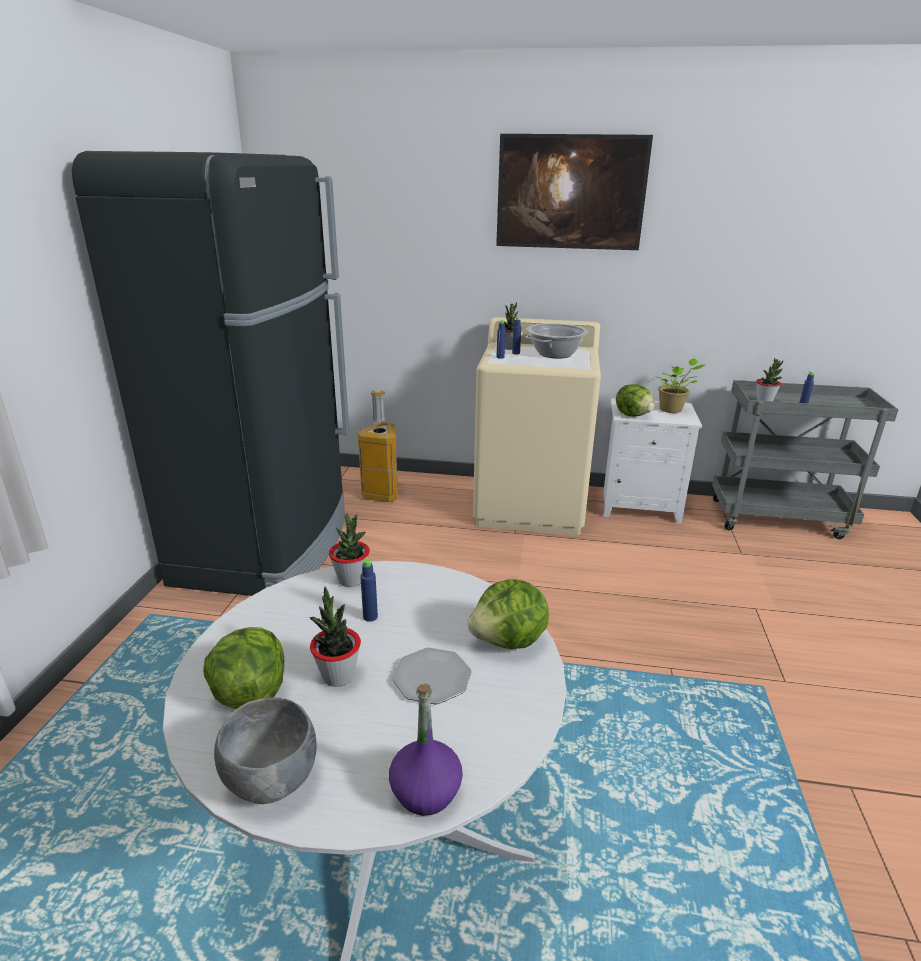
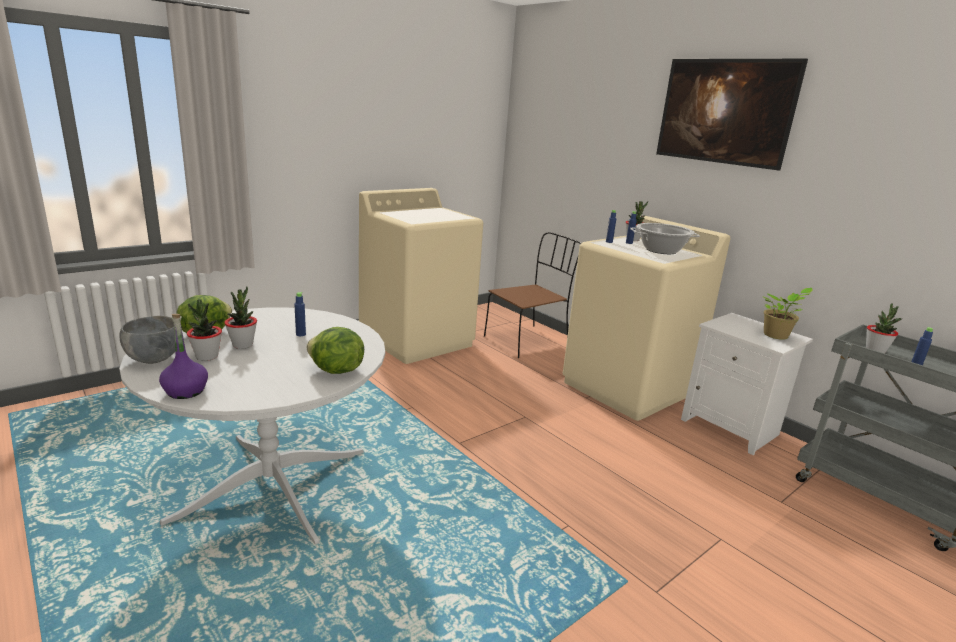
camera: 40 degrees right, 5 degrees down
(267, 547) = (417, 340): black fridge -> beige washing machine
(351, 580) = (325, 319): potted plant -> potted plant (207, 356)
(383, 494) = (528, 341): trash can -> brown chair
(431, 678) = (272, 364): plate -> none
(633, 415) = (725, 327): lettuce -> none

